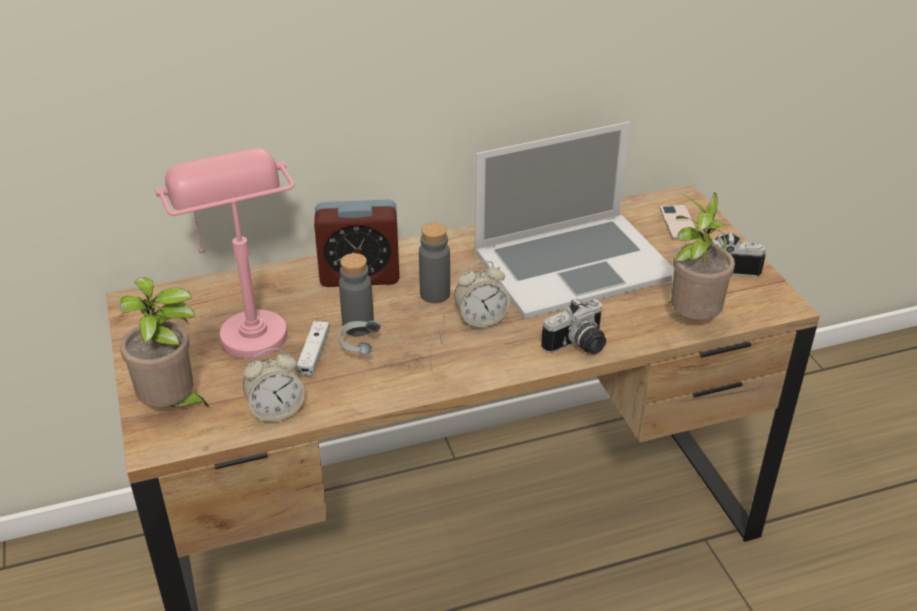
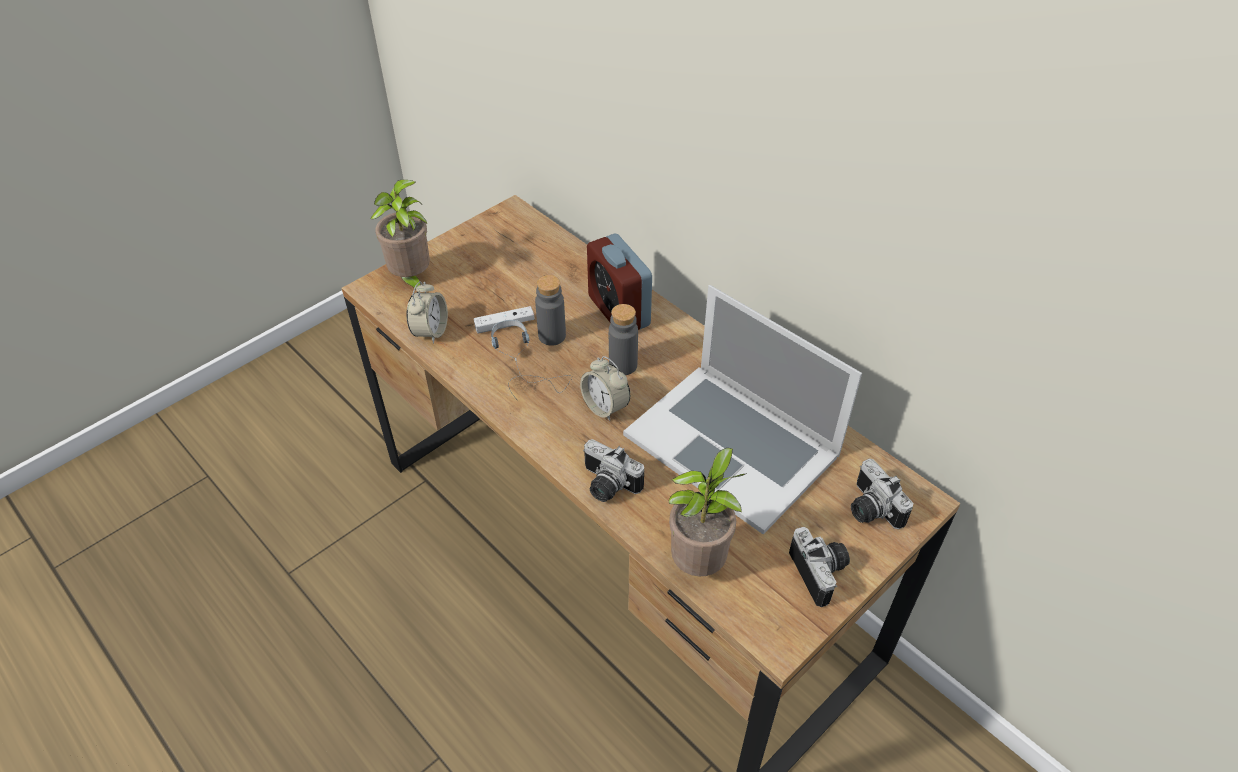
camera: 65 degrees right, 10 degrees up
(245, 324) = (519, 275): pink table lamp -> none
(276, 411) = (430, 331): alarm clock -> alarm clock turned 120 degrees counterclockwise
(678, 222) = (869, 509): phone -> camera

